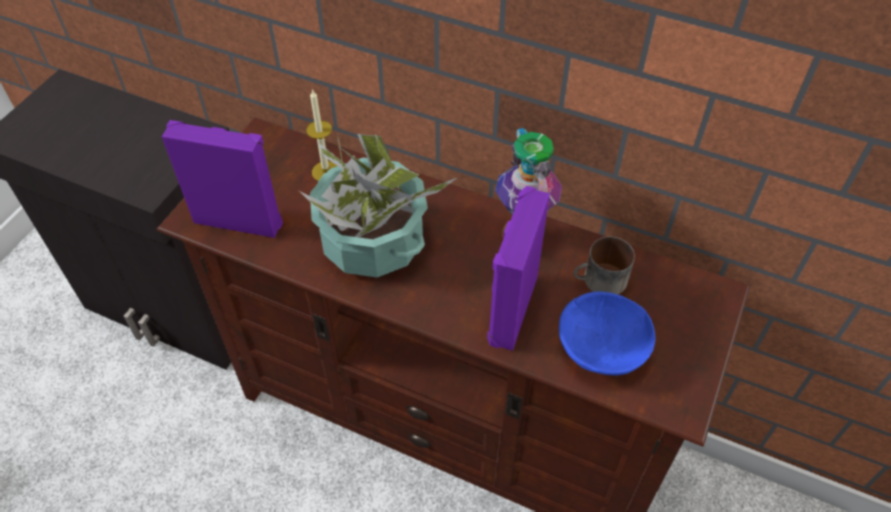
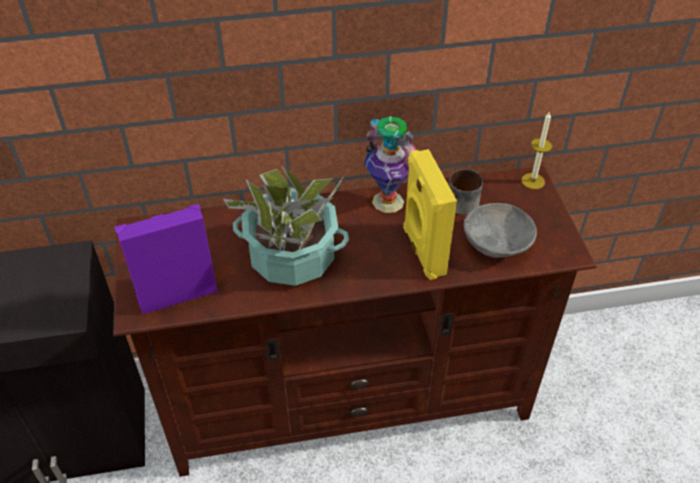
camera: 35 degrees left, 5 degrees down
(326, 171) = (213, 229): candle -> candle (533, 181)
(510, 309) = (422, 251): purple speaker -> yellow speaker
(602, 350) = (497, 245): blue bowl -> grey bowl

